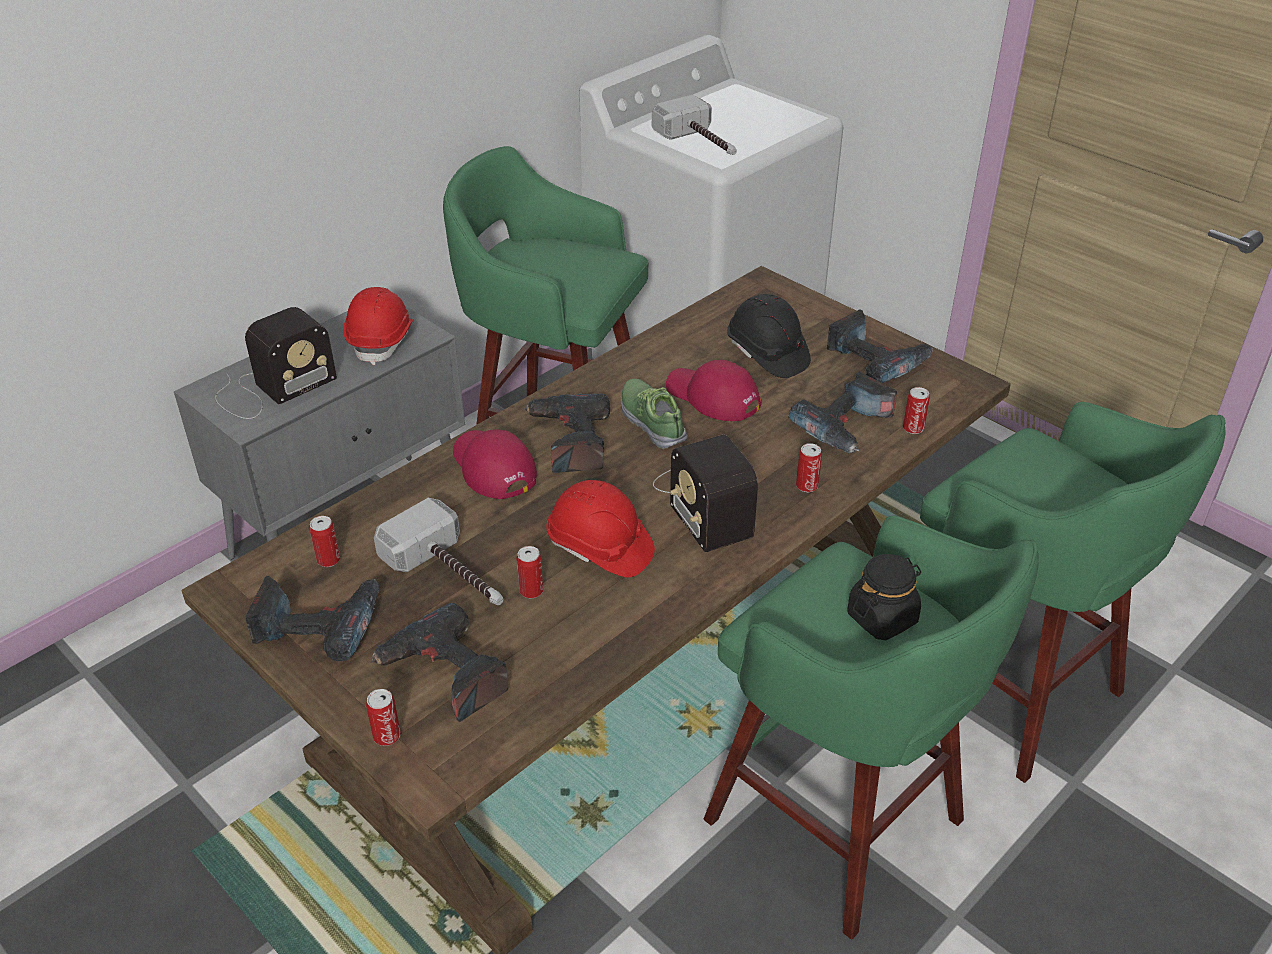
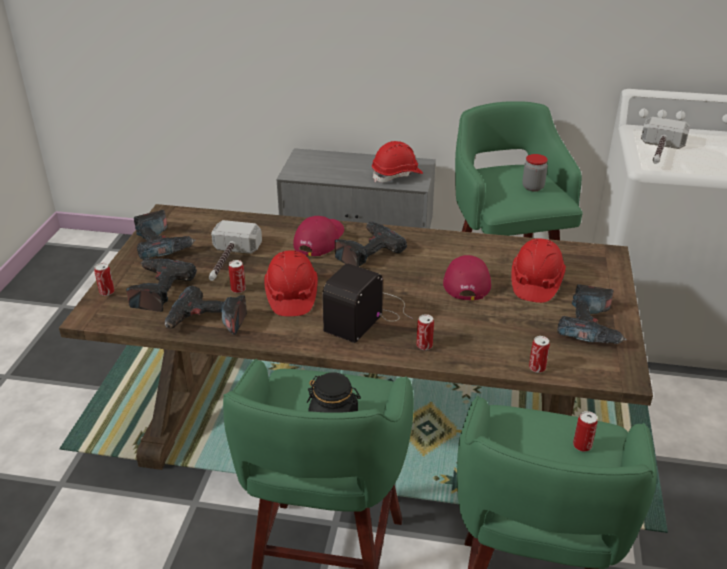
camera: 55 degrees right, 5 degrees down
(271, 389) = (323, 167): radio -> none
(328, 560) = (206, 227): can -> can (582, 445)
(575, 258) = (533, 187): none -> jar
(652, 421) = (417, 270): shoe -> none
(767, 354) = (535, 283): black hard hat -> red hard hat
(846, 427) = (502, 340): power drill -> power drill (207, 321)

